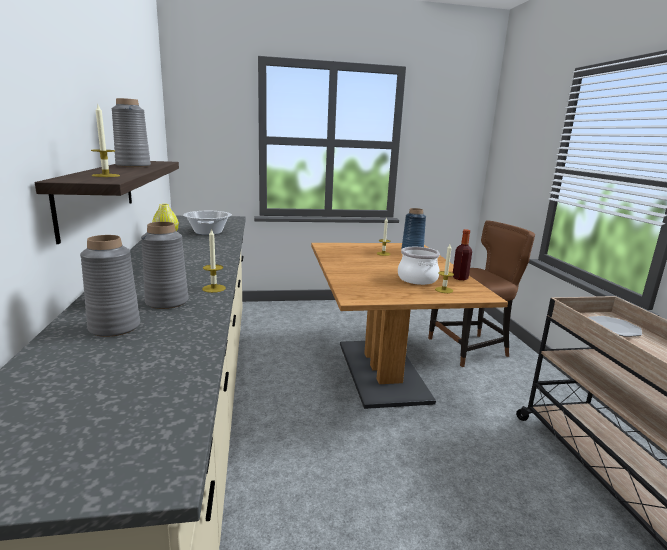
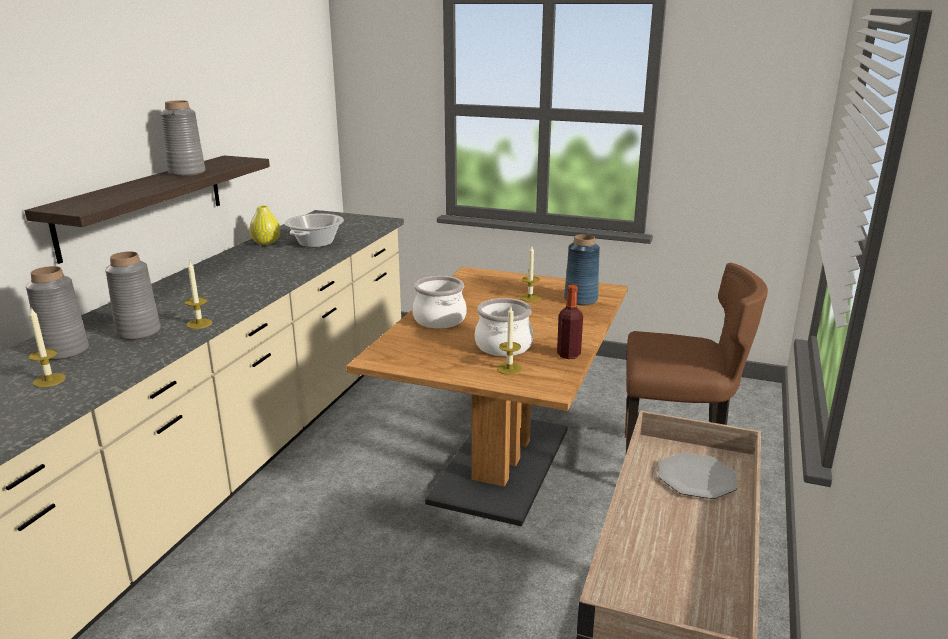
camera: 30 degrees right, 5 degrees up
(106, 175) = (105, 198): candle -> candle (49, 380)
(353, 271) = (440, 320): none -> cooking pot

